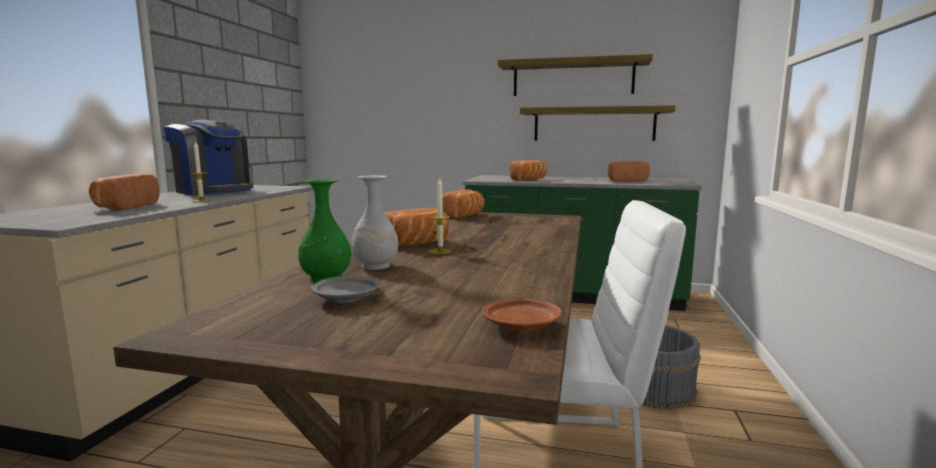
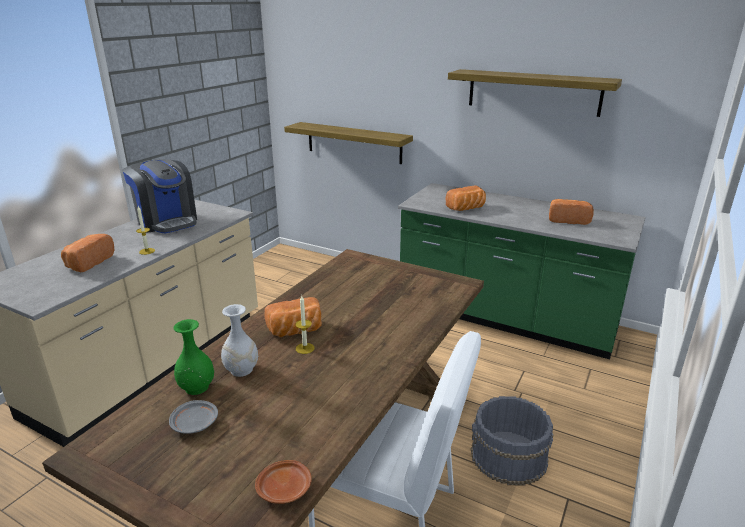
camera: 15 degrees right, 15 degrees up
(465, 216) = (373, 268): bread -> none
(593, 124) = (551, 145): shelf -> shelf (354, 142)

